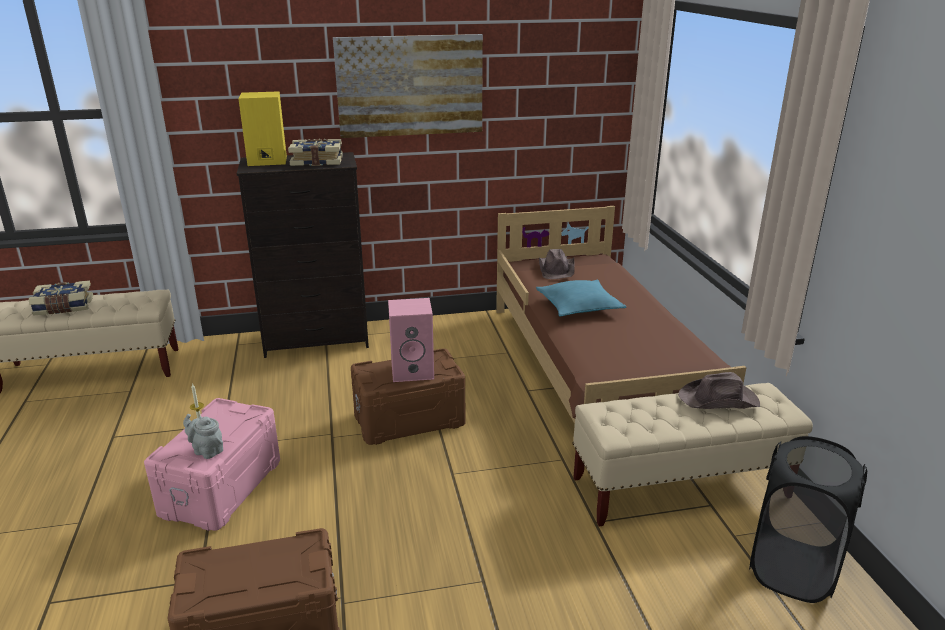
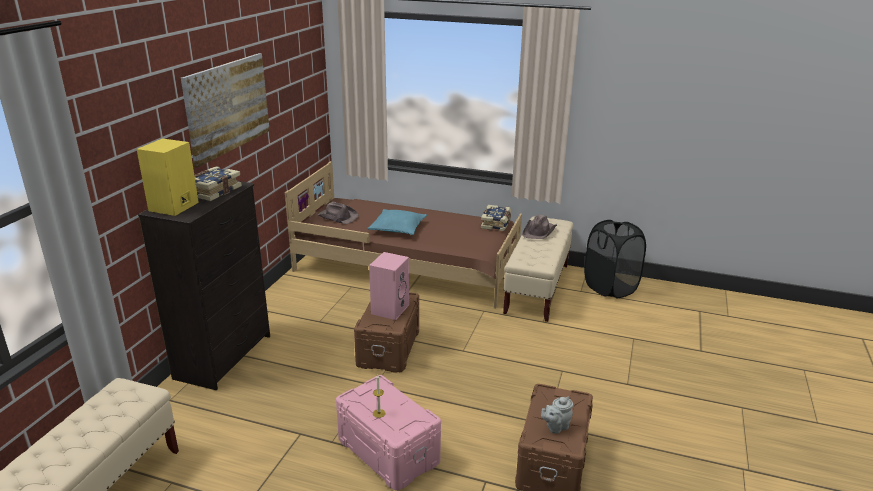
camera: 60 degrees left, 0 degrees up
(64, 307) = (67, 448): book -> book (496, 224)
(206, 450) = (407, 415): grey teapot -> grey teapot (555, 427)

